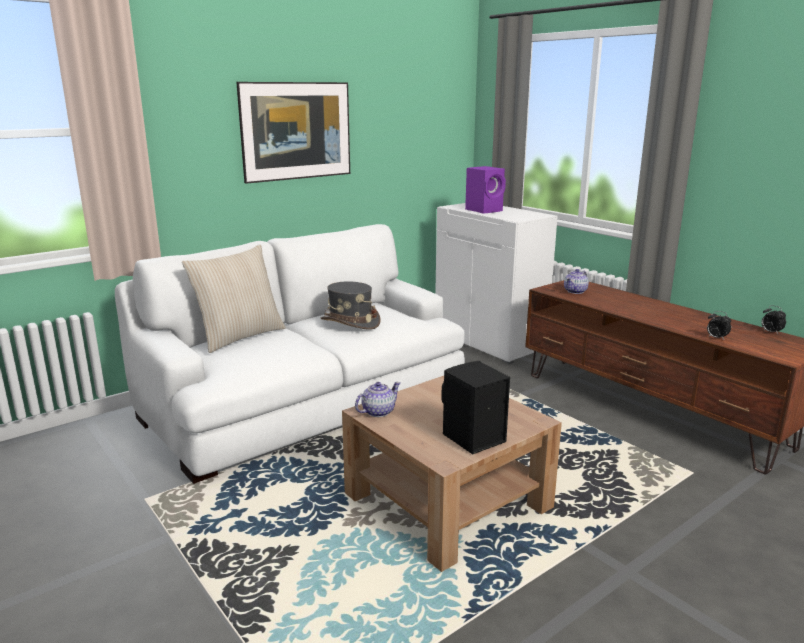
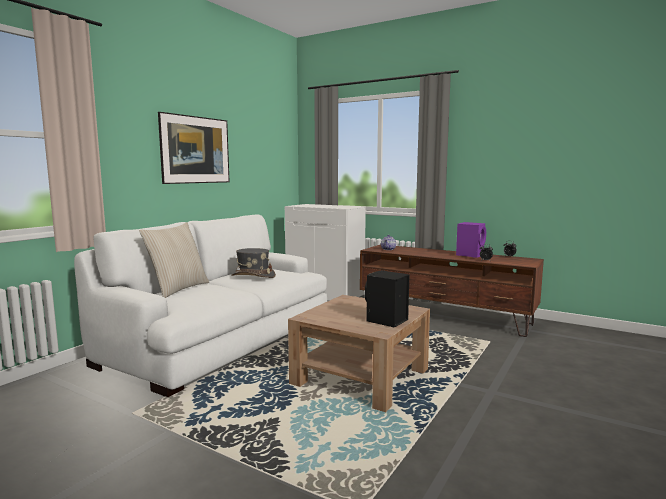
camera: 20 degrees left, 10 degrees down
(377, 412) = (313, 316): teapot -> none
(485, 210) = (318, 206): purple speaker -> purple speaker (470, 255)

